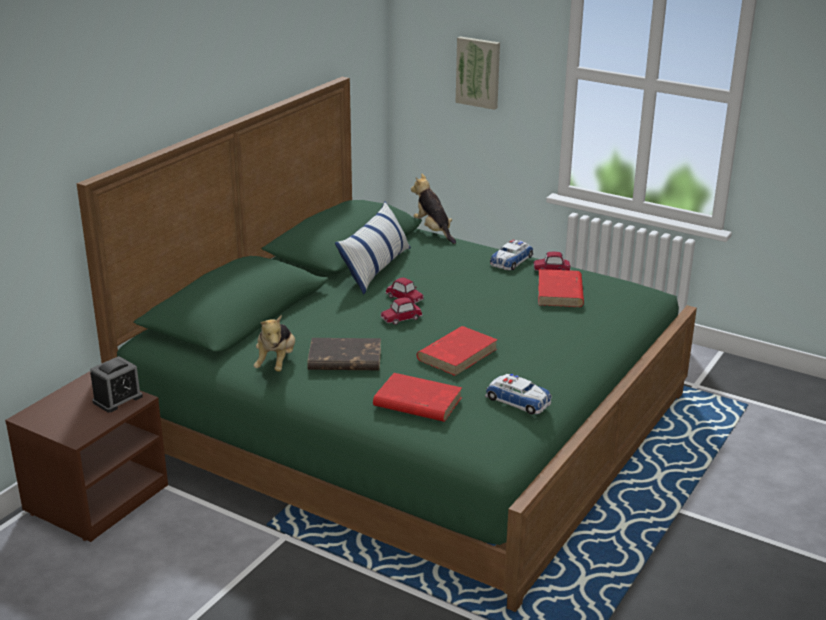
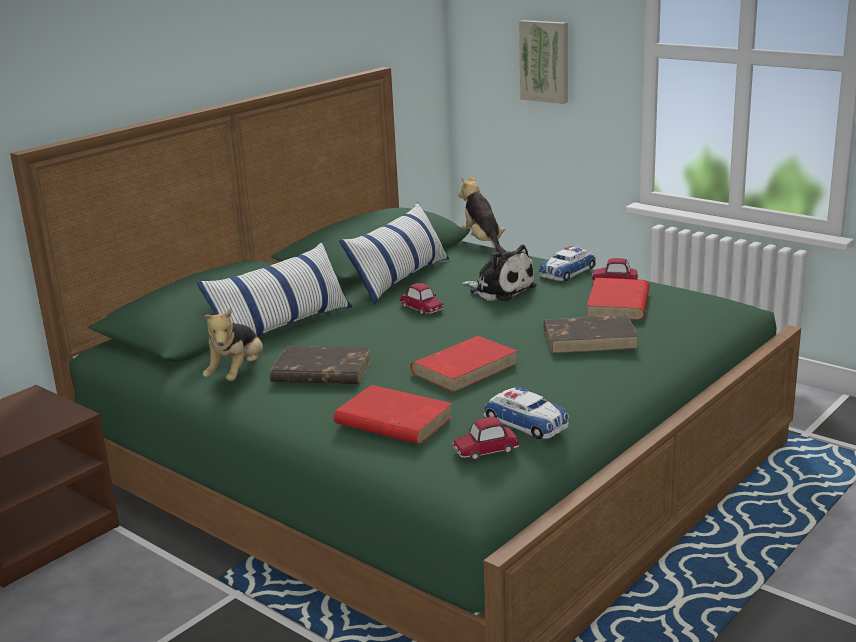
camera: 10 degrees right, 5 degrees down
(117, 399) = (51, 415): alarm clock -> none
(294, 317) = (282, 326): none -> pillow
(401, 318) = (409, 329): toy car -> toy car (485, 450)
(462, 279) = (500, 289): none -> plush toy
(547, 325) = (590, 339): none -> brown book

